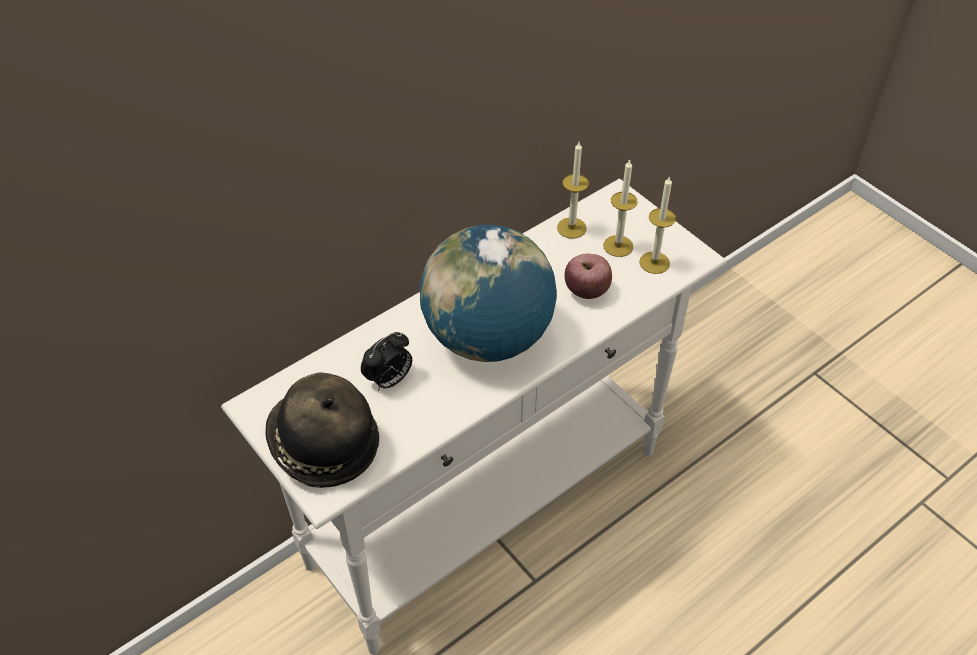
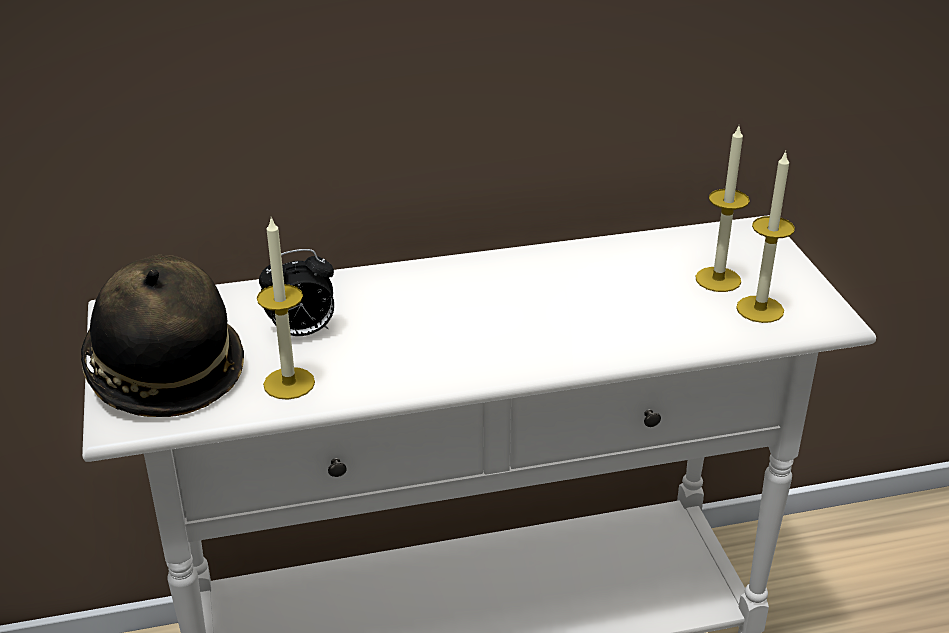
camera: 25 degrees right, 15 degrees down
(487, 337) = (464, 325): globe -> none
(571, 228) = (665, 246): candle -> candle (289, 383)
(587, 291) = (638, 314): apple -> none

